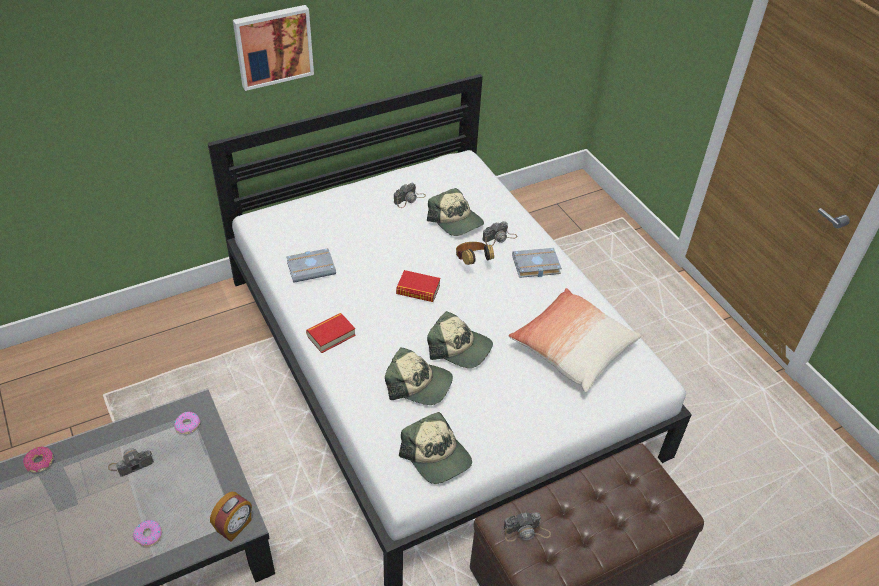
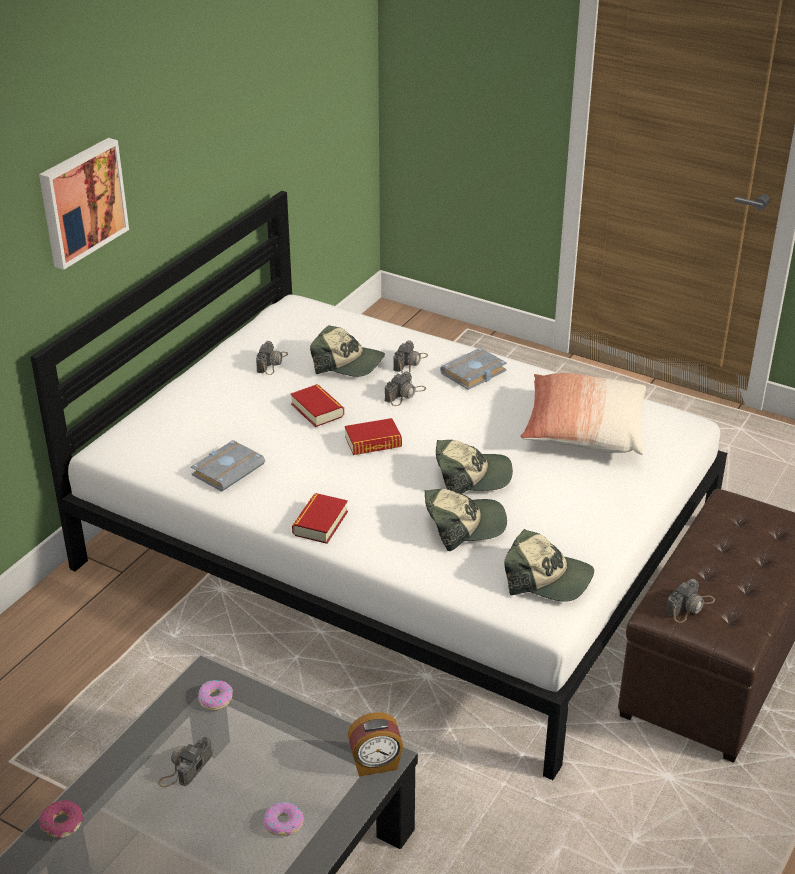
camera: 30 degrees left, 10 degrees down
(234, 526) = (375, 764): alarm clock -> alarm clock turned 75 degrees clockwise
(405, 248) = (317, 410): none -> book
(472, 262) = (405, 394): headphones -> camera

